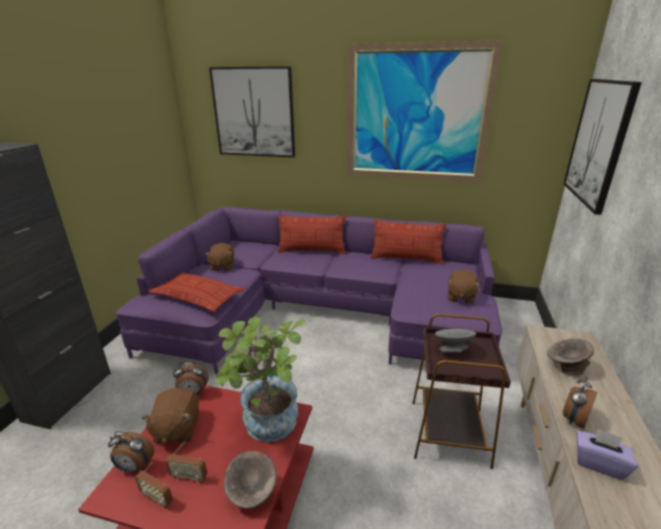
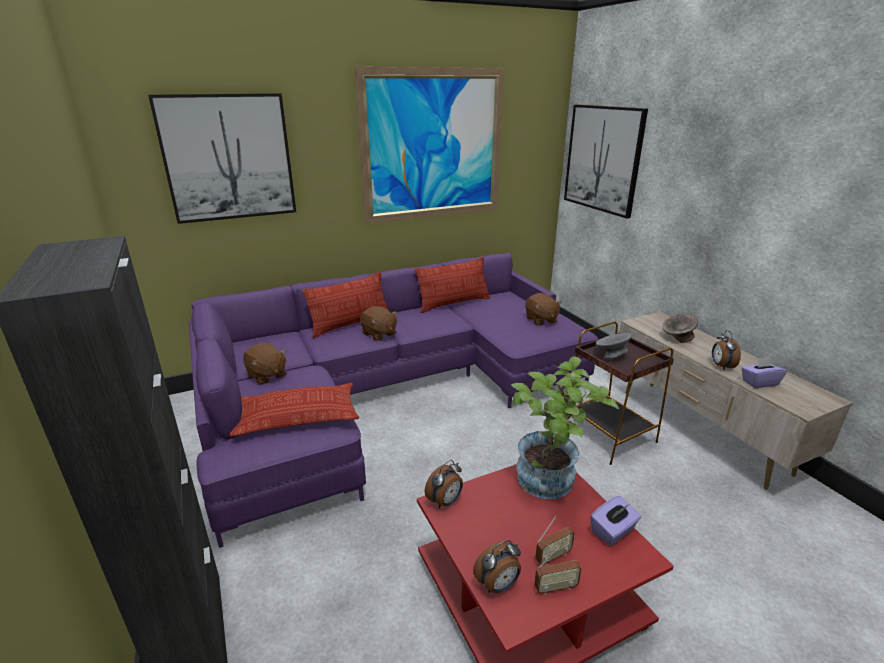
camera: 40 degrees left, 0 degrees up
(177, 429) = (481, 535): brown plush toy -> brown plush toy (379, 334)
(253, 494) = (613, 531): grey bowl -> purple tissue box

